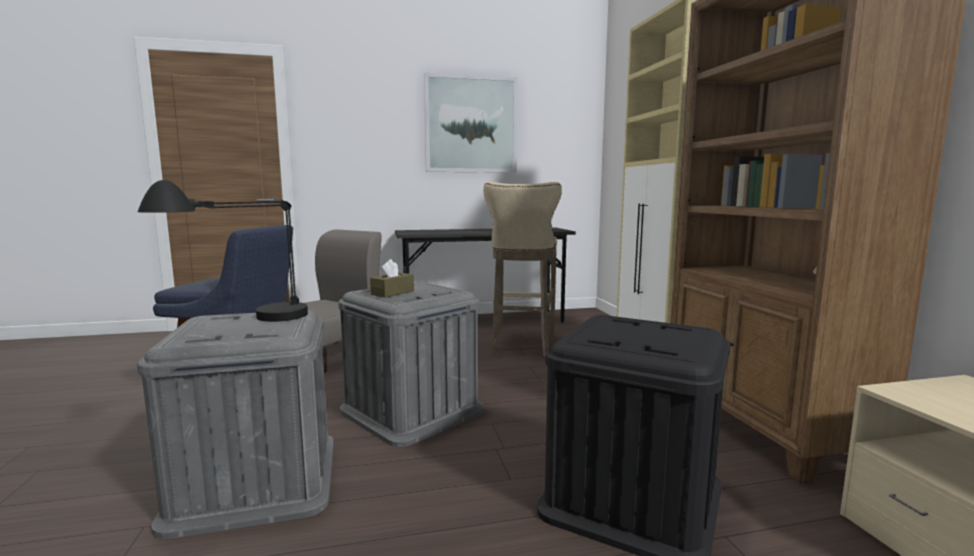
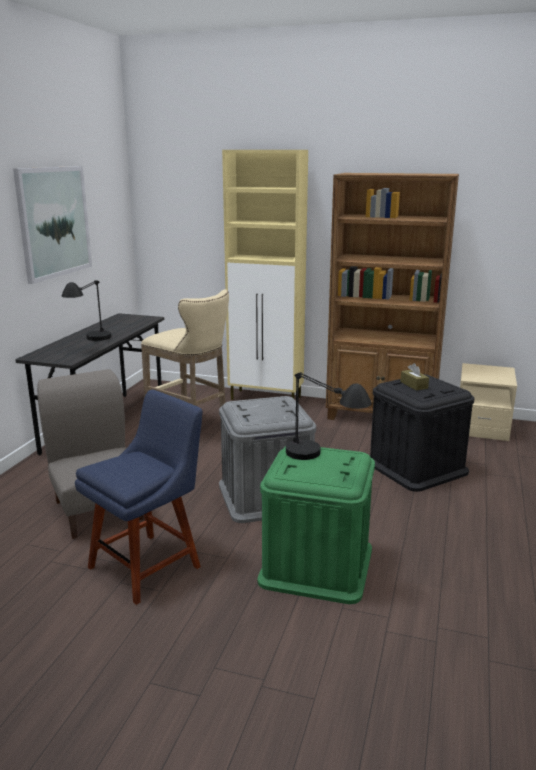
camera: 60 degrees left, 10 degrees up
(256, 480) = (316, 565): grey storage box -> green storage box
(392, 293) = (267, 415): brown tissue box -> brown tissue box (414, 385)
(459, 231) = (90, 343): none -> black table lamp

